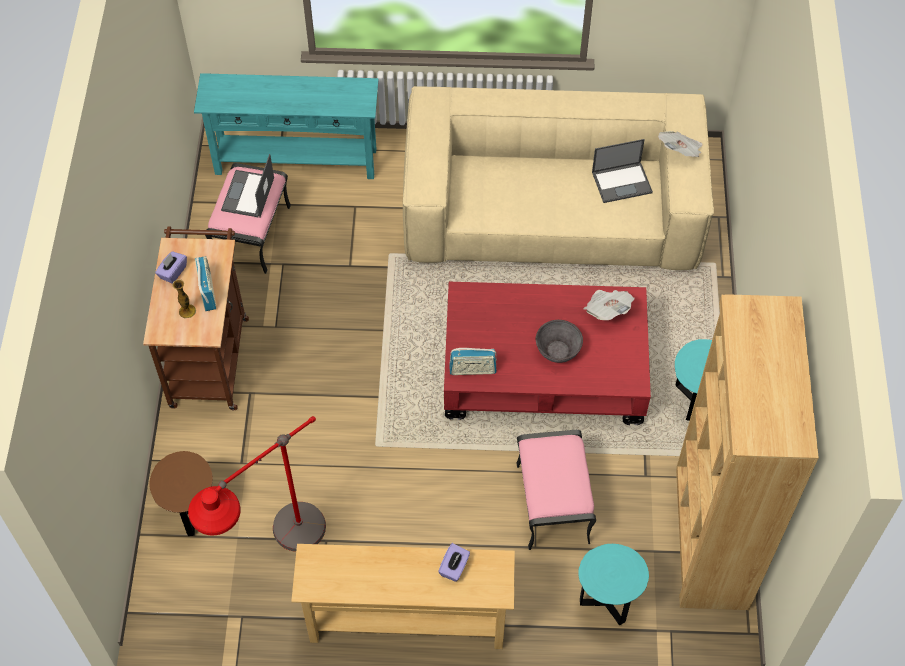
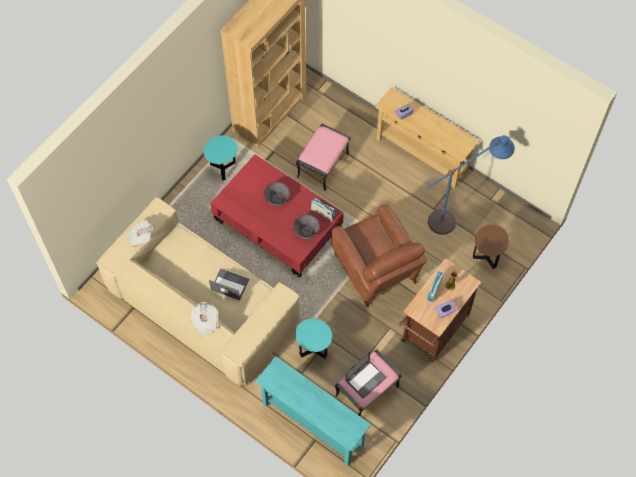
camera: 145 degrees left, 5 degrees up
(277, 556) = (460, 215): red floor lamp -> blue floor lamp
(348, 392) = (376, 270): none -> brown armchair
(475, 330) = (306, 231): none -> grey bowl
(606, 602) = (333, 115): turquoise side table -> turquoise side table (313, 350)
(607, 310) = (238, 203): newspaper -> newspaper (205, 322)
(622, 182) = (171, 261): laptop -> laptop (229, 285)

